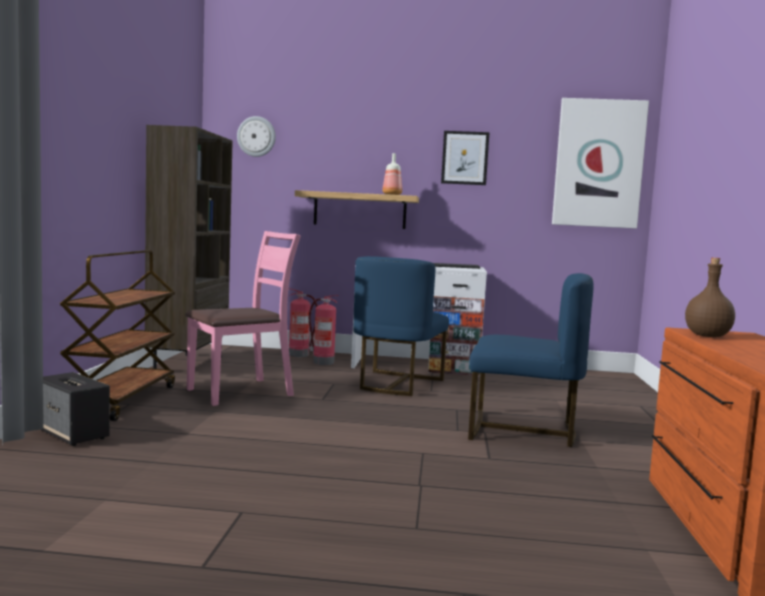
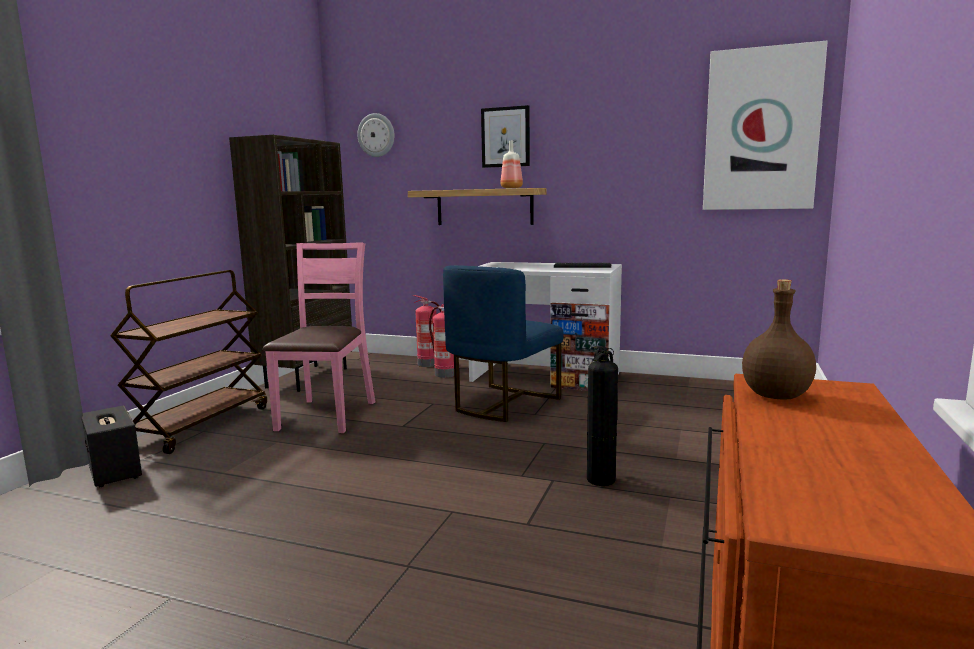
camera: 15 degrees right, 5 degrees up
(241, 392) = (326, 415): pink chair -> pink chair turned 60 degrees counterclockwise
(465, 158) = (595, 138): picture -> picture (505, 137)
(522, 431) = (601, 479): blue chair -> fire extinguisher

